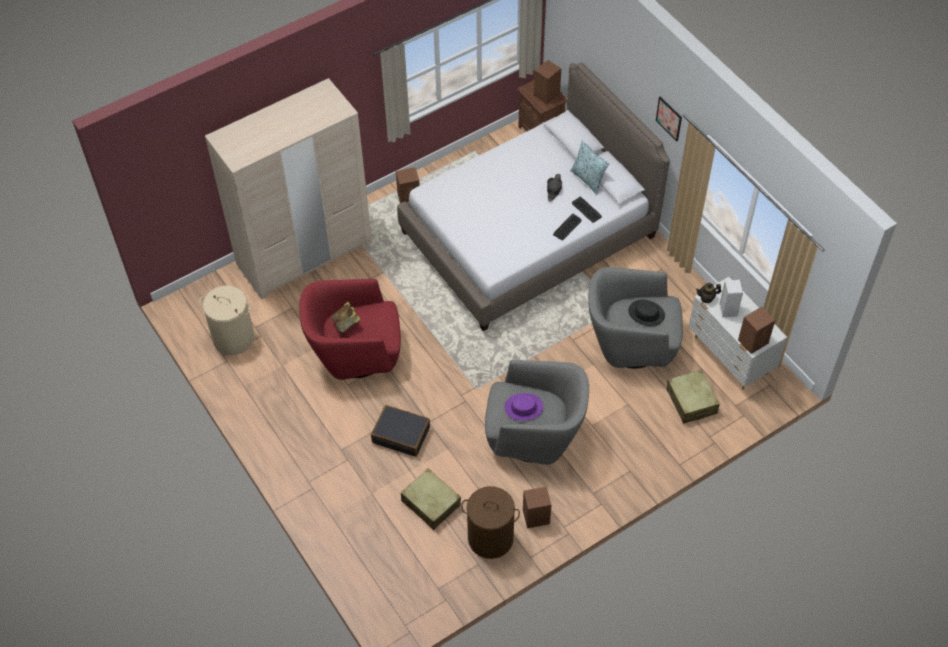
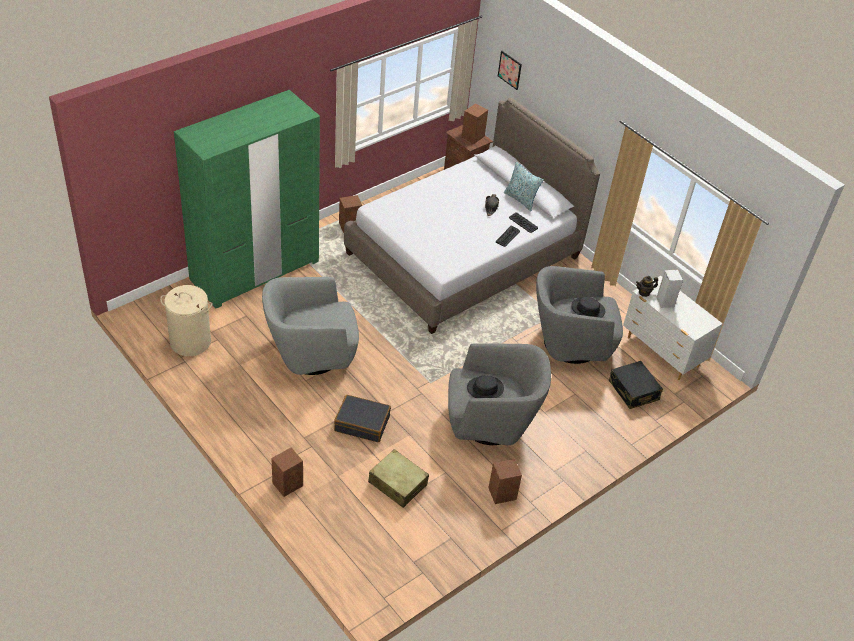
camera: 10 degrees left, 10 degrees down
(304, 253) = (255, 270): beige wardrobe -> green wardrobe
(347, 324) = (306, 320): book -> none
(355, 353) = (310, 353): red armchair -> grey armchair
(490, 538) = (460, 514): brown laundry basket -> none
(523, 407) = (485, 388): purple hat -> black hat
(669, 118) = (600, 133): picture -> picture (510, 70)
(691, 401) = (633, 391): beige suitcase -> black suitcase
(753, 341) = (693, 327): brown speaker -> brown speaker (288, 484)

